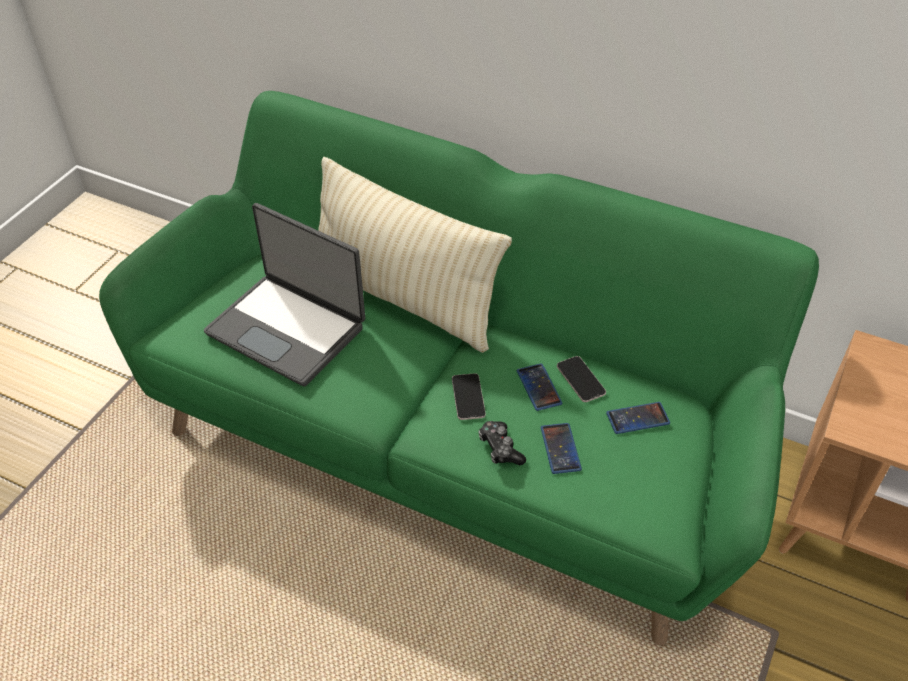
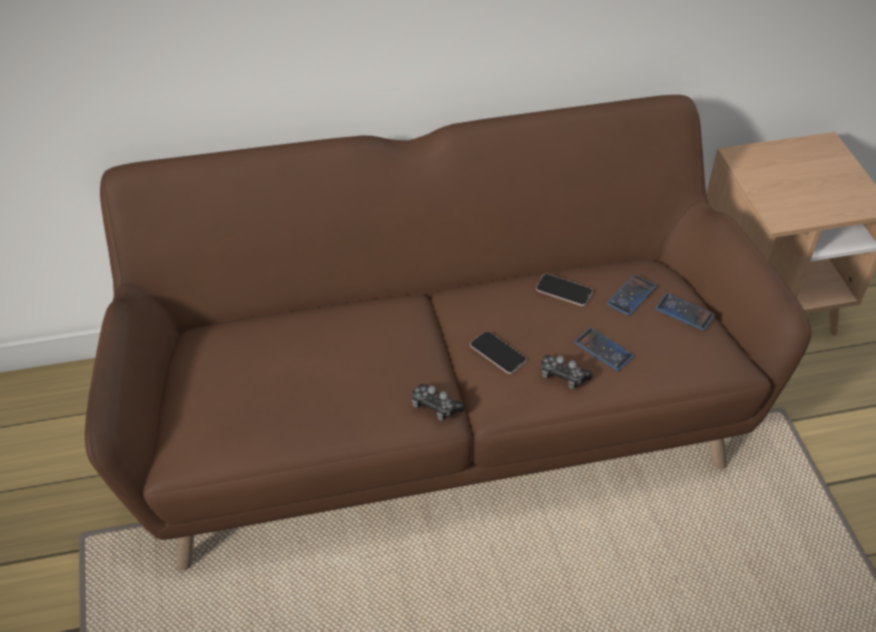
camera: 40 degrees left, 0 degrees up
(288, 329) = (289, 386): laptop -> none
(373, 409) = (435, 407): none -> game controller
(403, 298) = (357, 305): beige pillow -> none
(453, 439) = (436, 417): green sofa -> brown sofa
(539, 387) = (541, 314): phone -> phone (684, 312)

